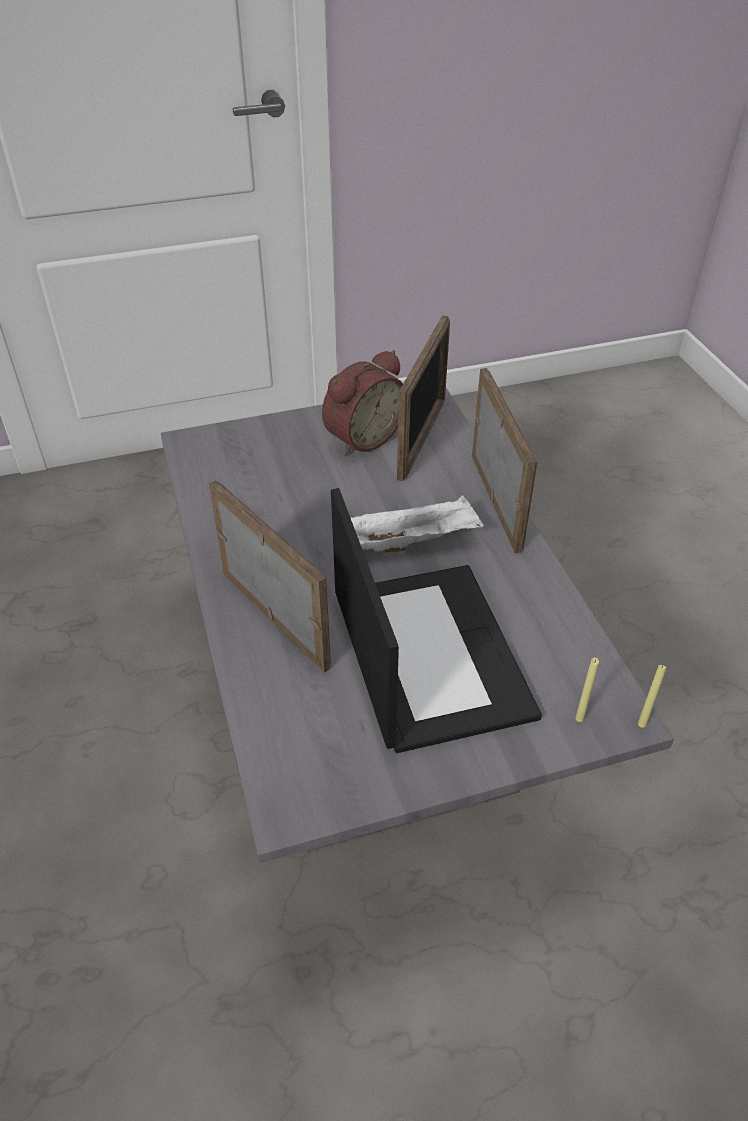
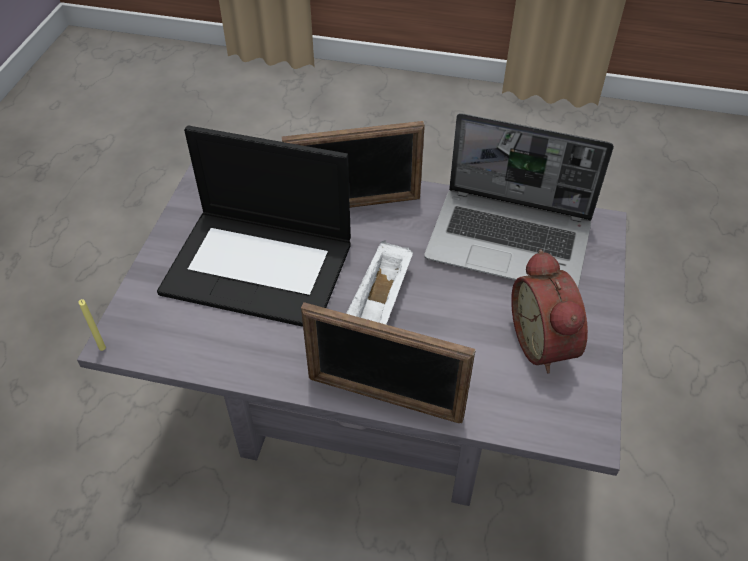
camera: 120 degrees right, 5 degrees up
(252, 487) = (511, 241): none -> laptop
(422, 439) = (517, 390): picture frame -> none
(579, 718) = (139, 316): yellow candle -> none

